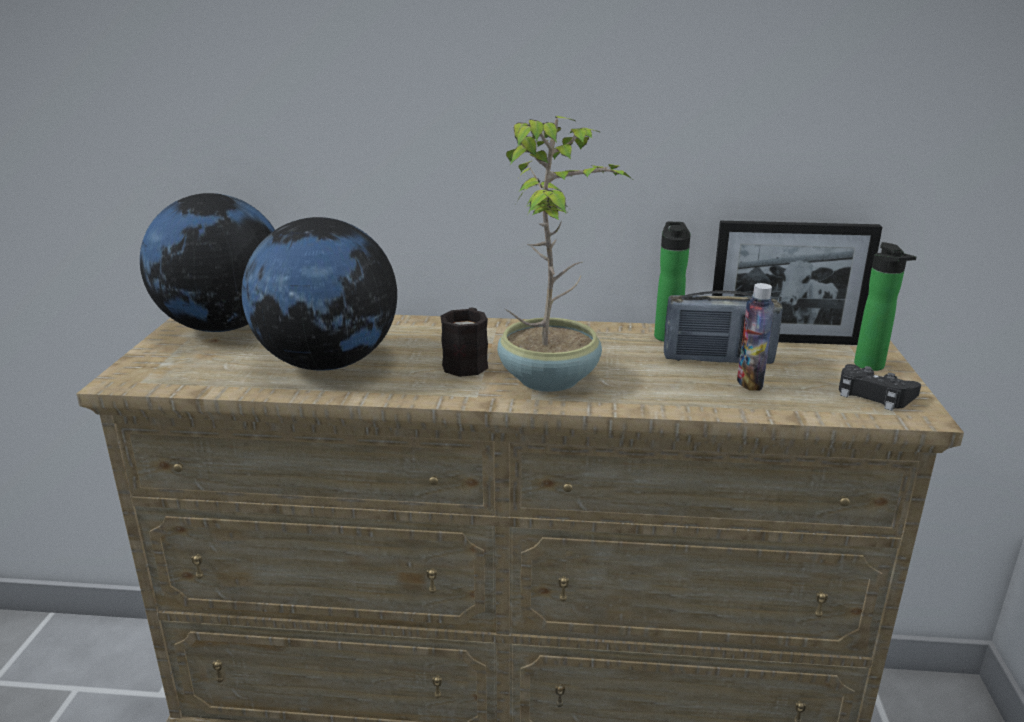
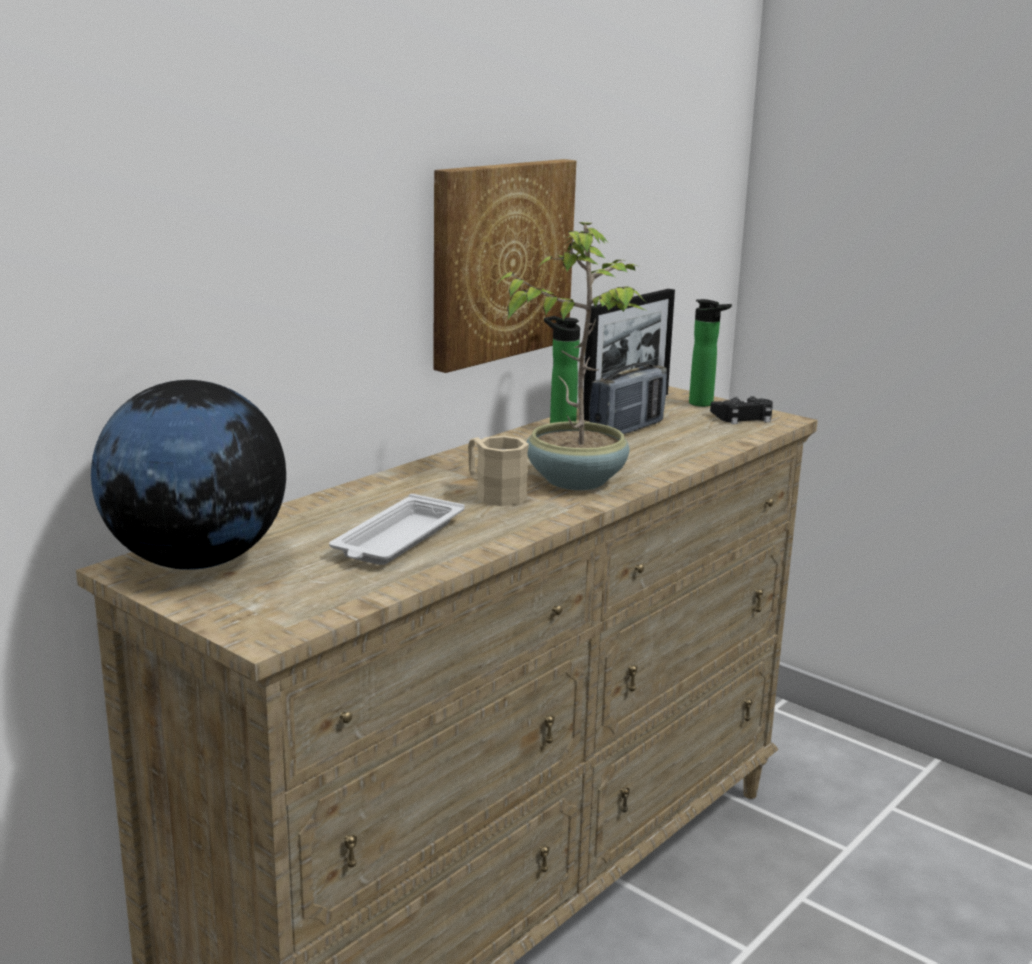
camera: 55 degrees left, 5 degrees down
(327, 363) = (397, 540): globe -> white tray
(467, 362) = (494, 494): black mug -> beige mug
(633, 156) = (500, 261): none -> picture
(750, 382) = (678, 435): bottle -> none

